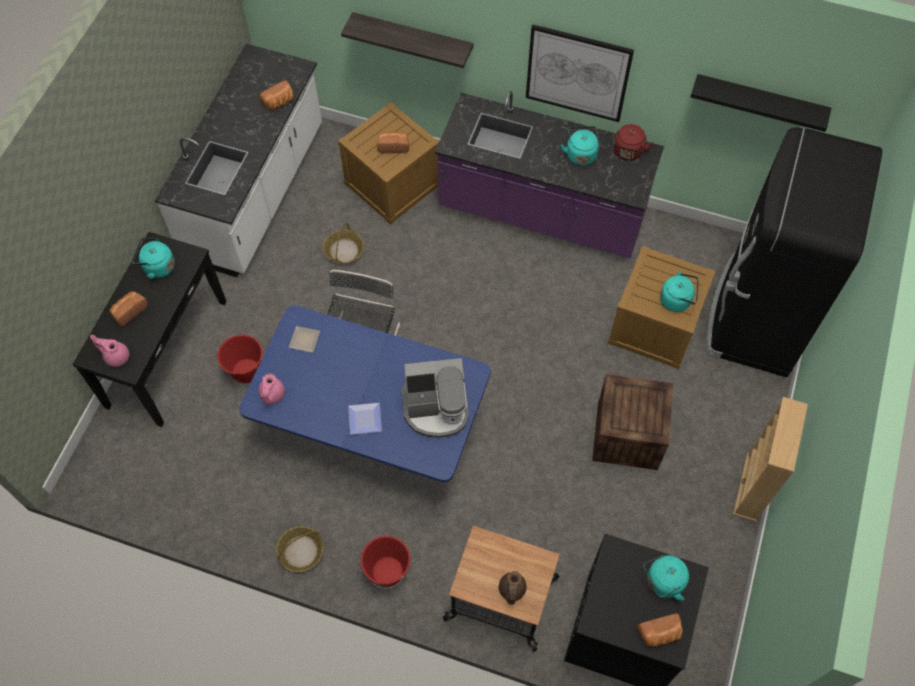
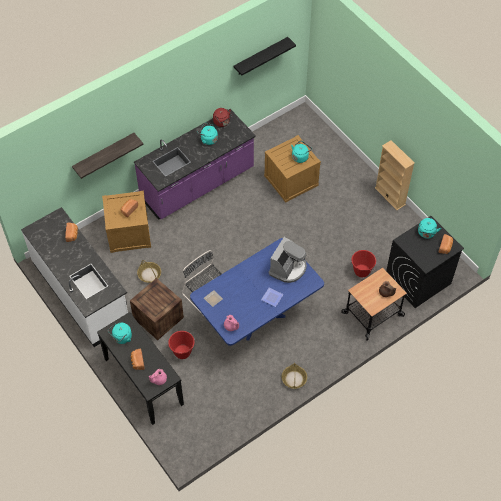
camera: 55 degrees left, 5 degrees down
(387, 571) = (329, 350): red bucket -> red bucket (361, 271)
(577, 73) = (184, 107): picture -> none
(627, 435) = (334, 223): crate -> crate (158, 318)
(755, 316) = (315, 143): black fridge -> none

